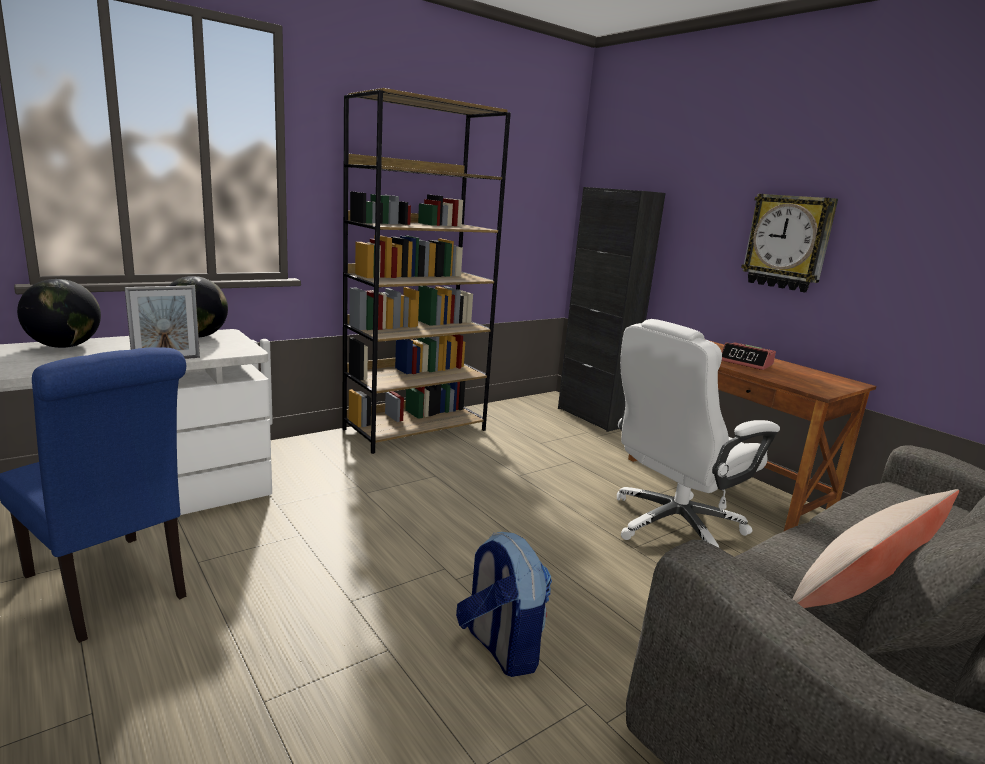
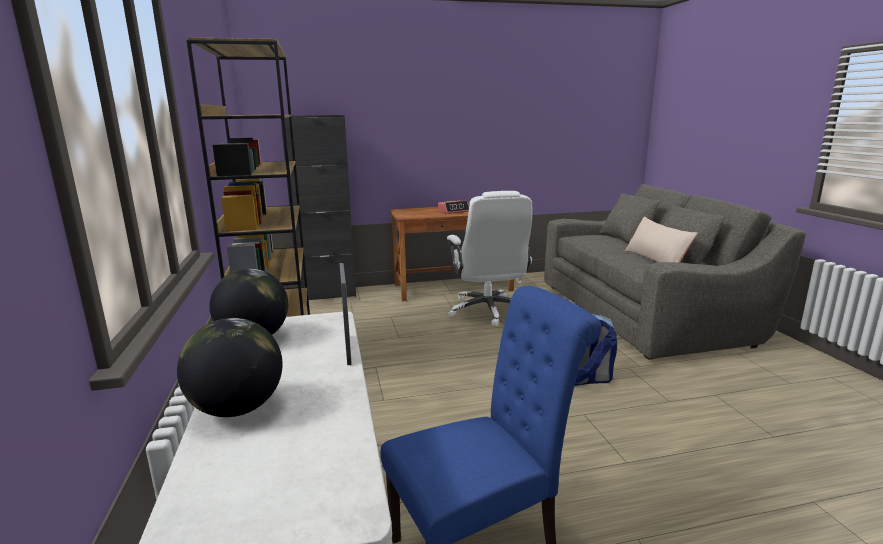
camera: 65 degrees left, 0 degrees up
(788, 242) = (436, 138): wall clock -> none

